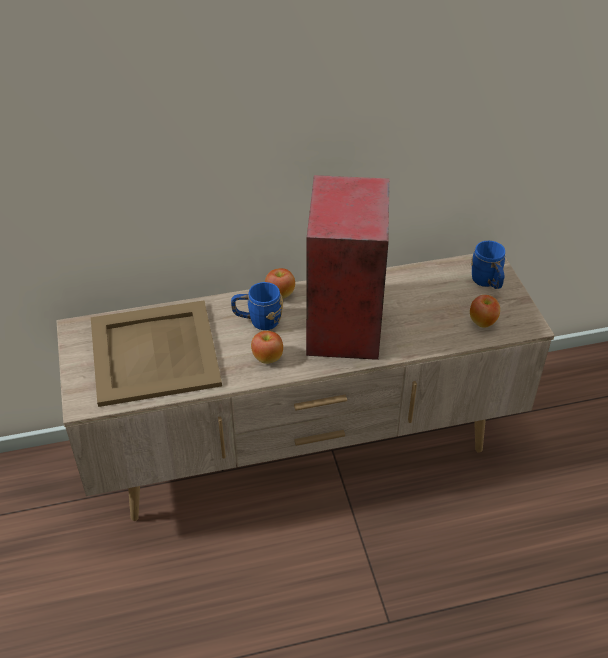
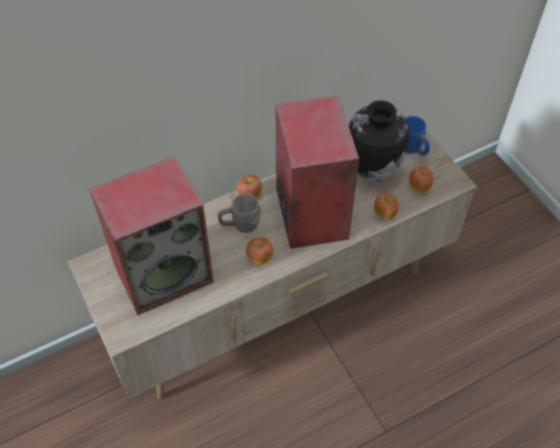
camera: 15 degrees left, 10 degrees up
(155, 351) = (164, 273): beige tray -> speaker
(258, 321) = (240, 225): blue mug -> grey mug
(429, 296) = (371, 172): none -> vase
(431, 341) = (385, 213): none -> apple

